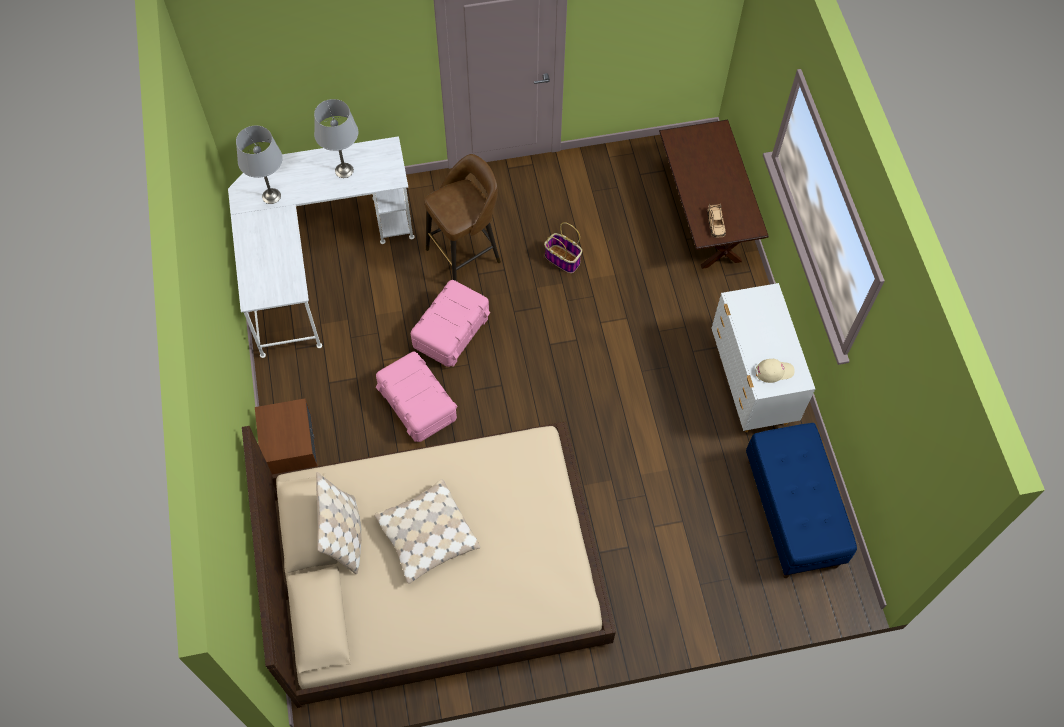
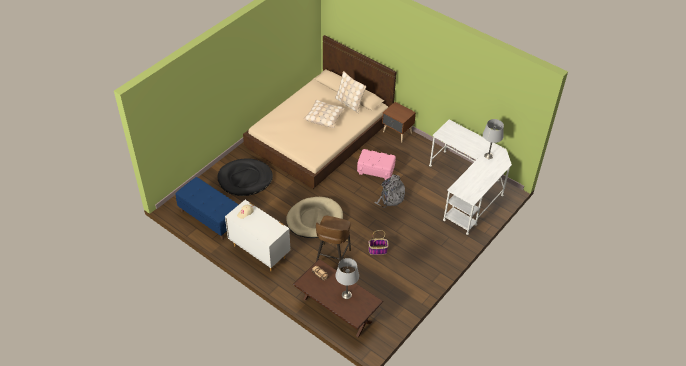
camera: 140 degrees right, 15 degrees down
(344, 170) = (476, 180): grey table lamp -> grey table lamp (346, 295)
(451, 332) = (390, 198): pink storage box -> grey backpack
(465, 255) = (416, 227): brown stool -> brown stool (332, 258)
(612, 380) = (314, 219): none -> beige dog bed
(668, 557) = (245, 179): none -> black dog bed

